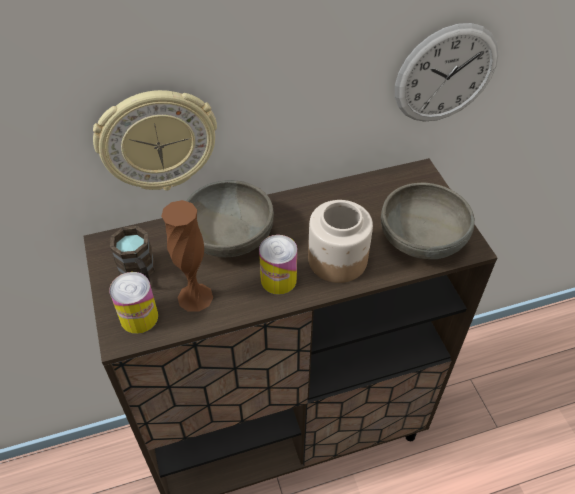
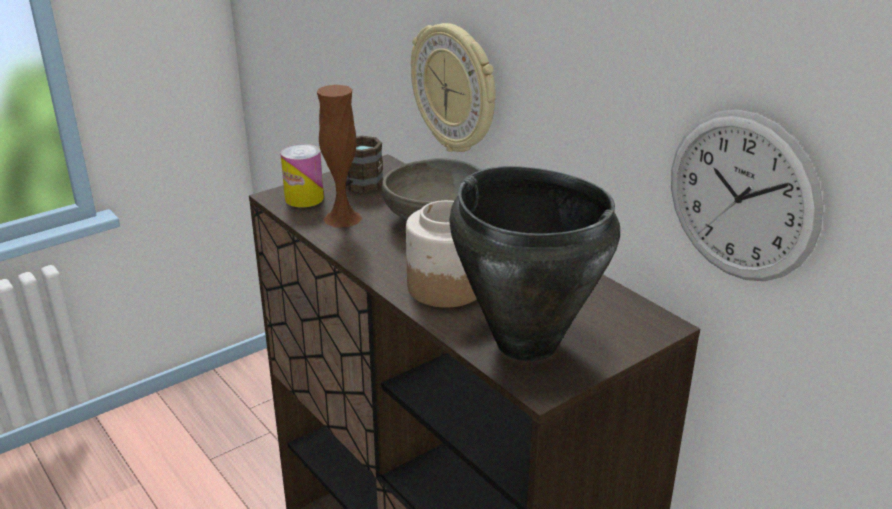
camera: 70 degrees right, 20 degrees down
(278, 279) = (392, 257): can -> none
(421, 239) = (526, 342): grey bowl -> black cooking pot

